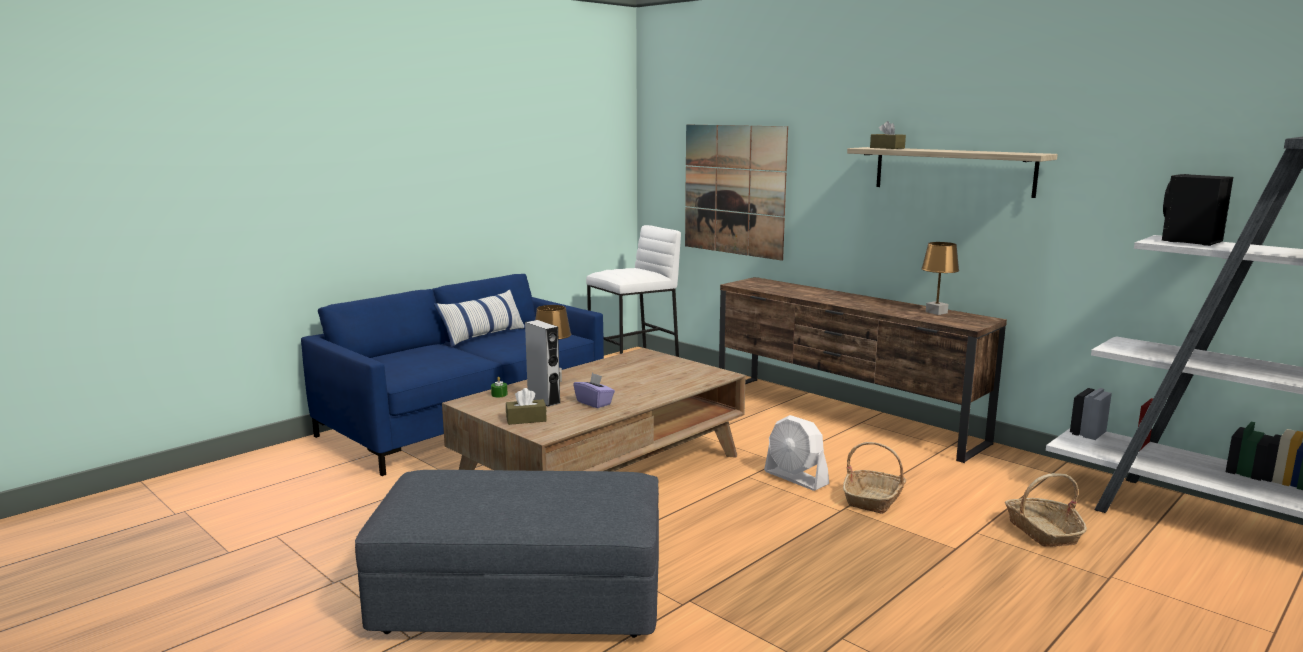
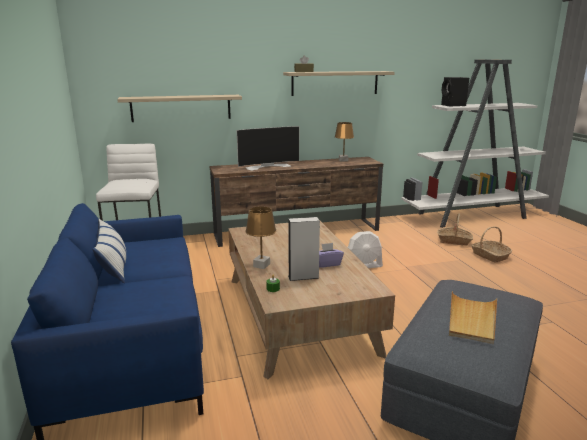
camera: 60 degrees left, 5 degrees up
(516, 491) = (472, 319): none -> beige tray
(526, 419) = (340, 290): brown tissue box -> none
(734, 190) = (181, 108): picture -> shelf
(808, 292) = (268, 166): none -> television
(874, 499) = (401, 258): basket -> basket (489, 255)

